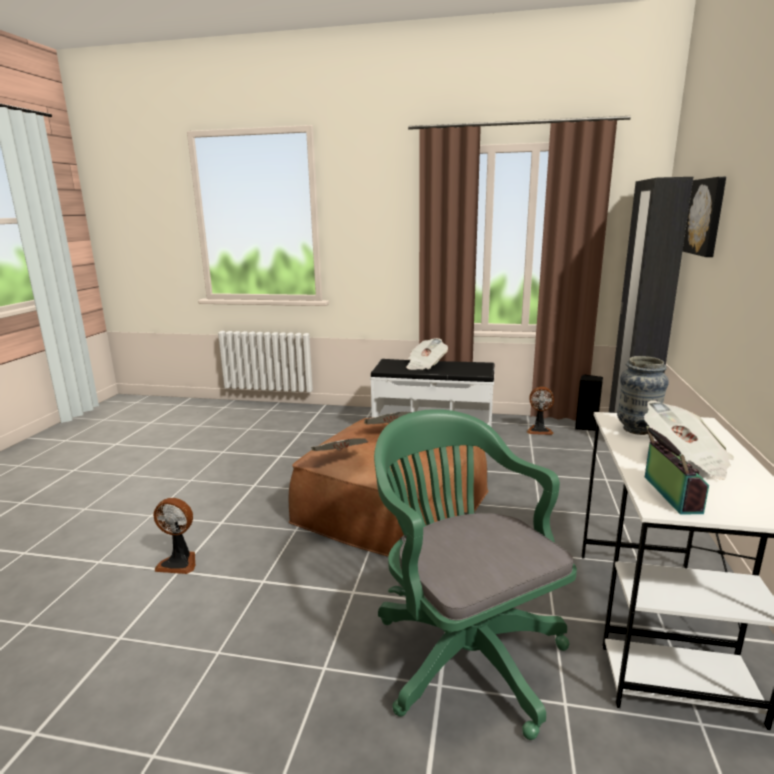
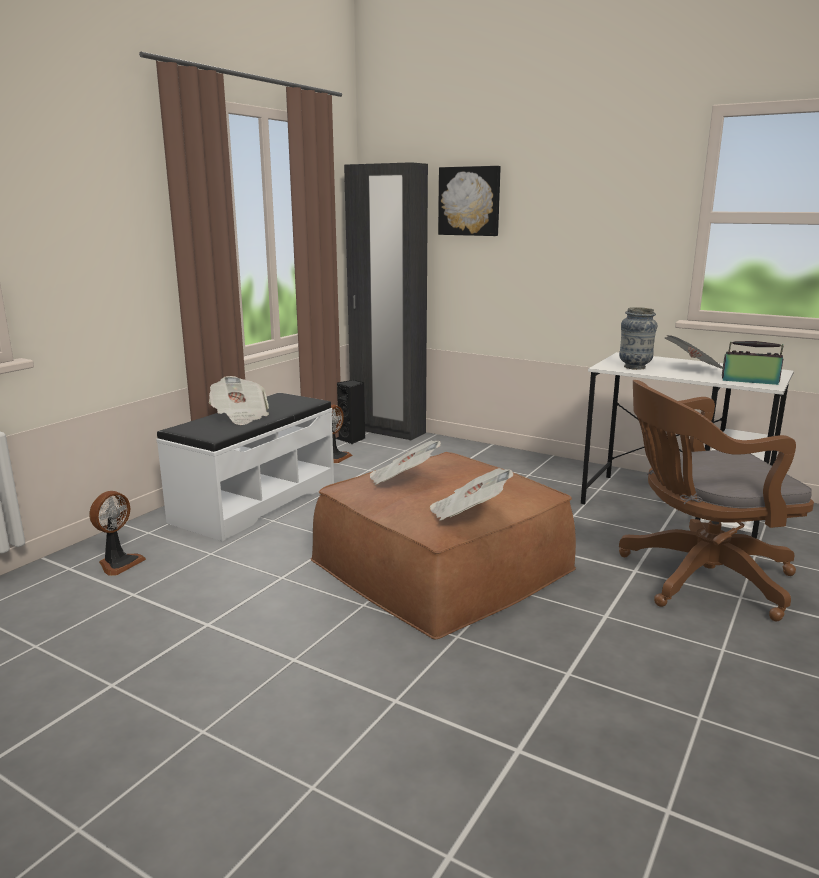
camera: 70 degrees left, 0 degrees up
(179, 562) = (495, 748): fan -> fan (119, 563)
(463, 649) = (697, 578): green office chair -> brown office chair

